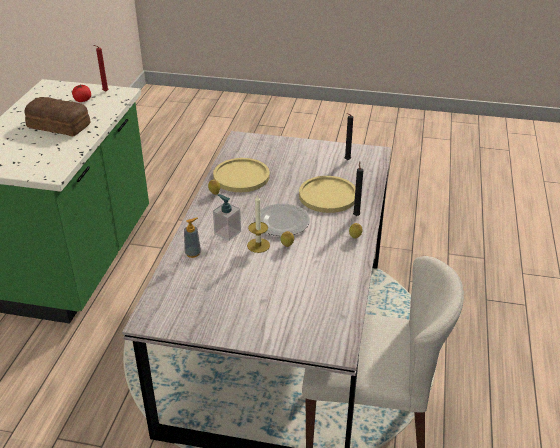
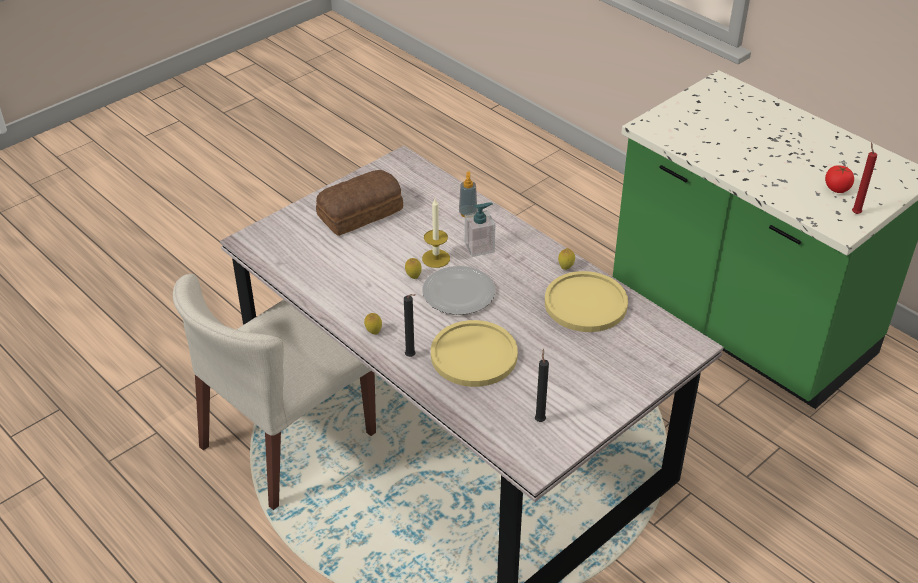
camera: 125 degrees right, 5 degrees up
(58, 125) = (771, 155): bread -> bread (362, 213)

